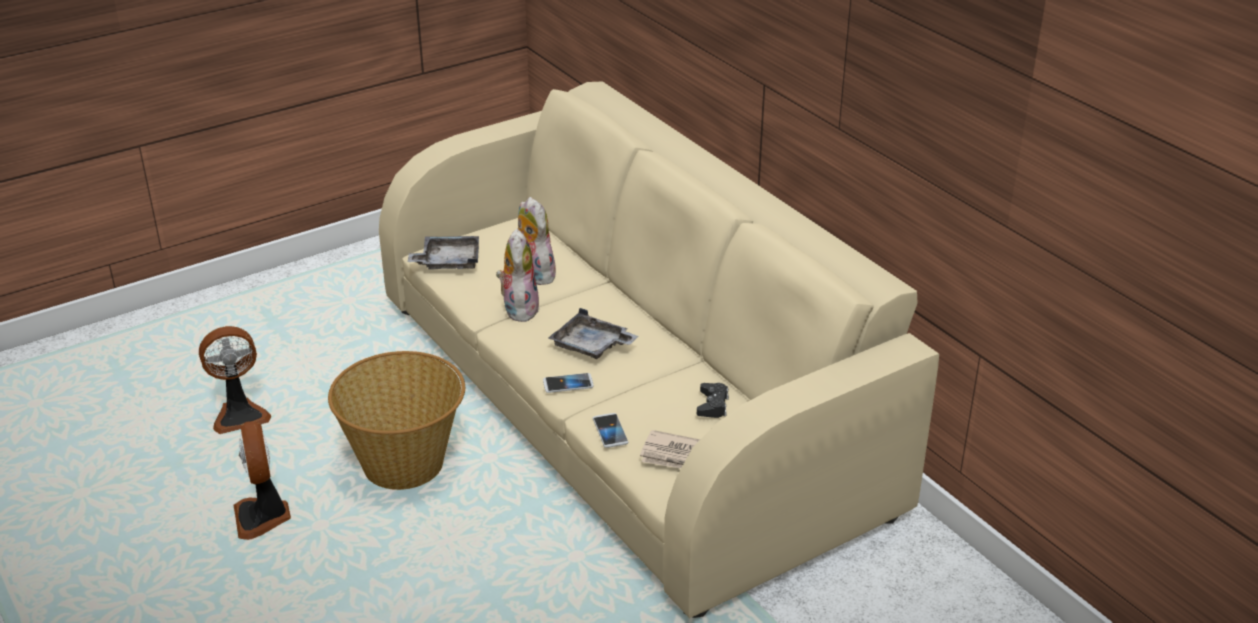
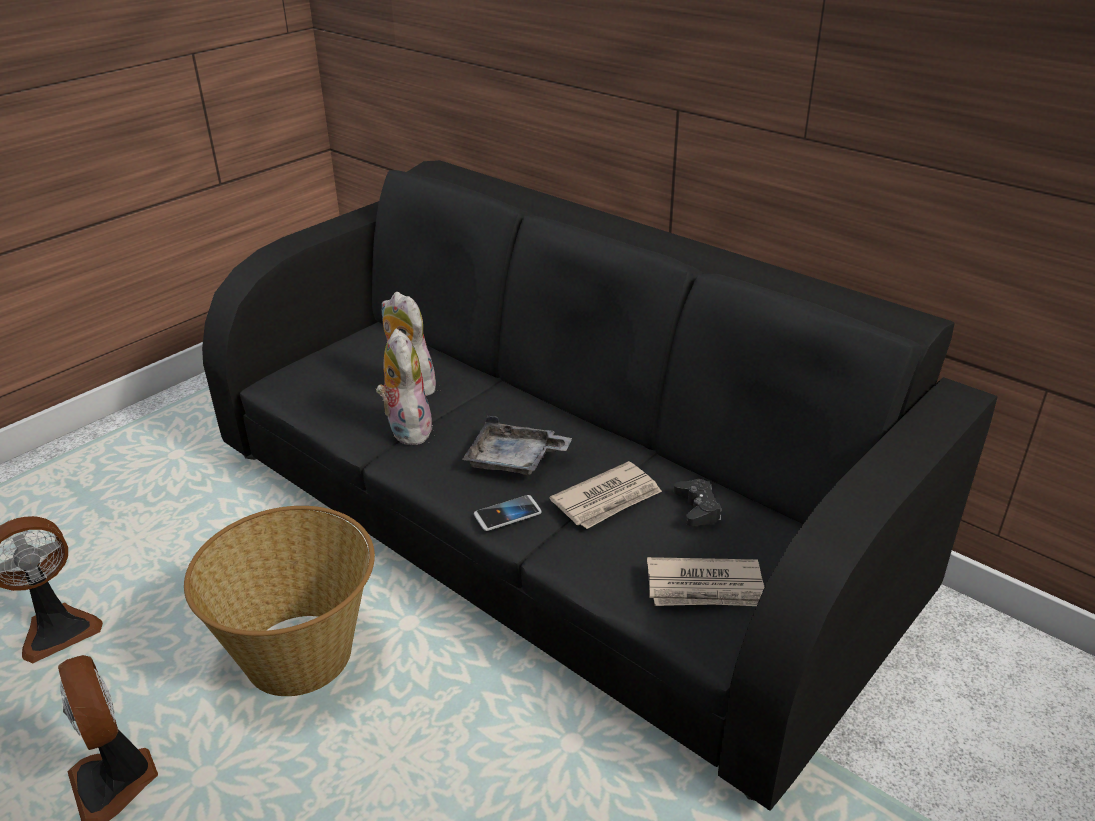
camera: 15 degrees left, 0 degrees up
(448, 261) = (300, 387): grey tray -> none
(610, 431) = (590, 569): phone -> none
(630, 404) = (550, 519): beige sofa -> black sofa
(647, 386) = (608, 499): none -> newspaper

